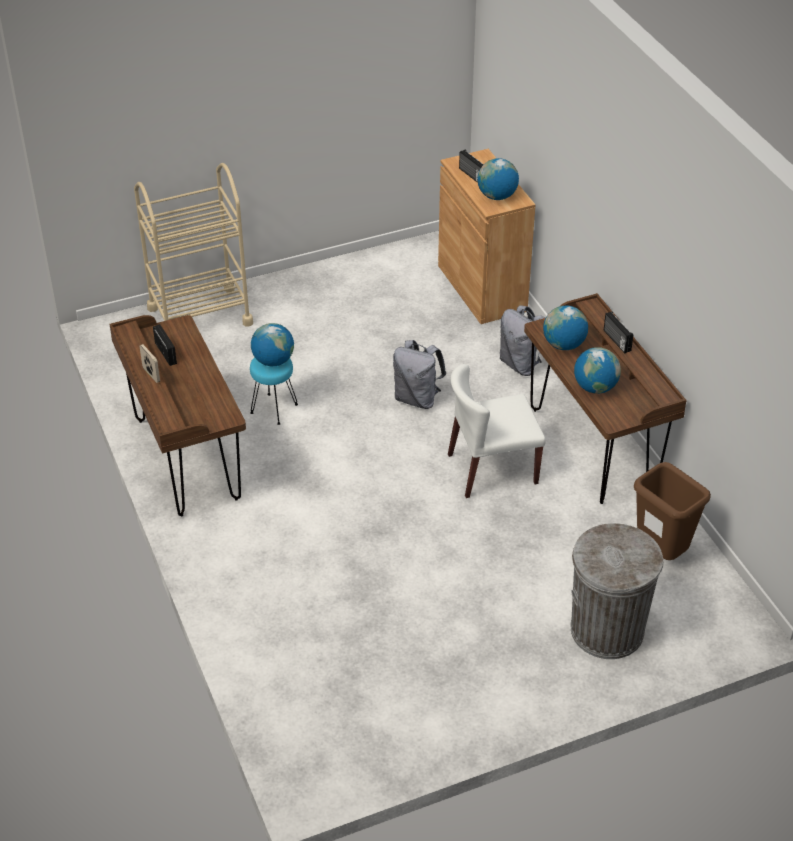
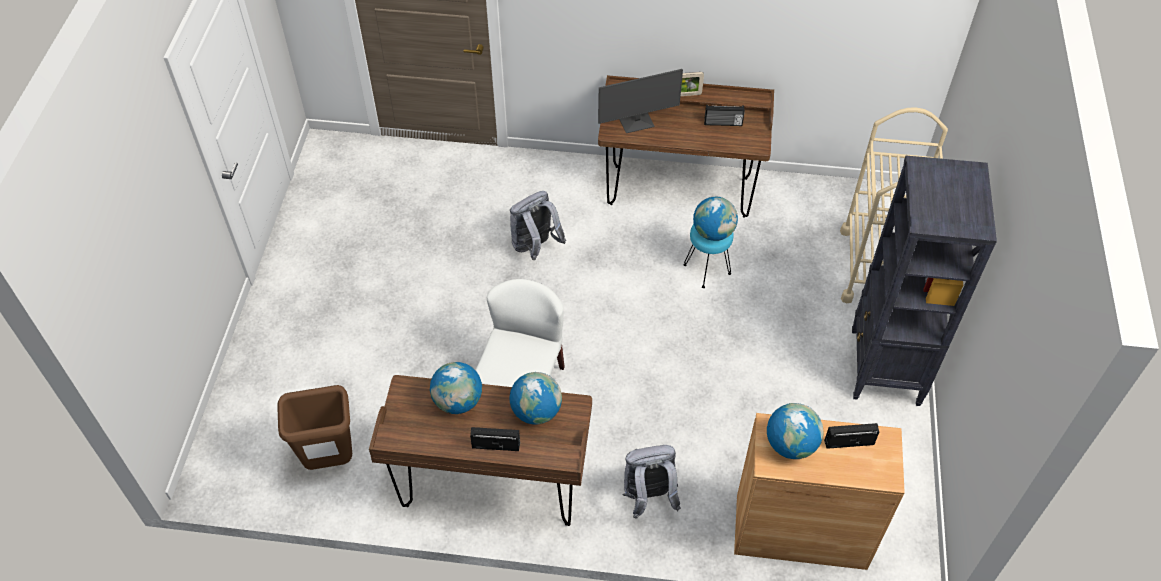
camera: 120 degrees right, 10 degrees up
(203, 406) = (636, 122): none -> monitor
(305, 287) = (884, 368): none -> black bookcase
(417, 398) = (654, 381): grey backpack -> grey backpack (535, 247)
(606, 630) = (293, 372): grey trash can -> none

